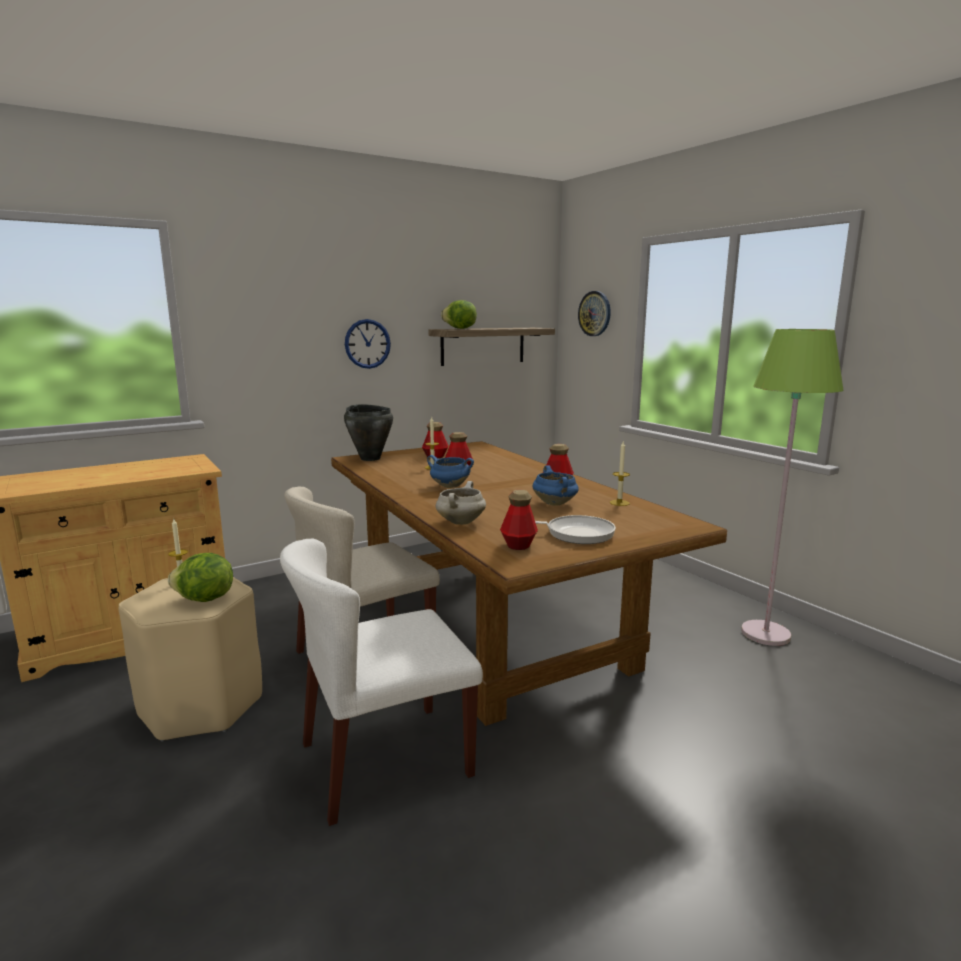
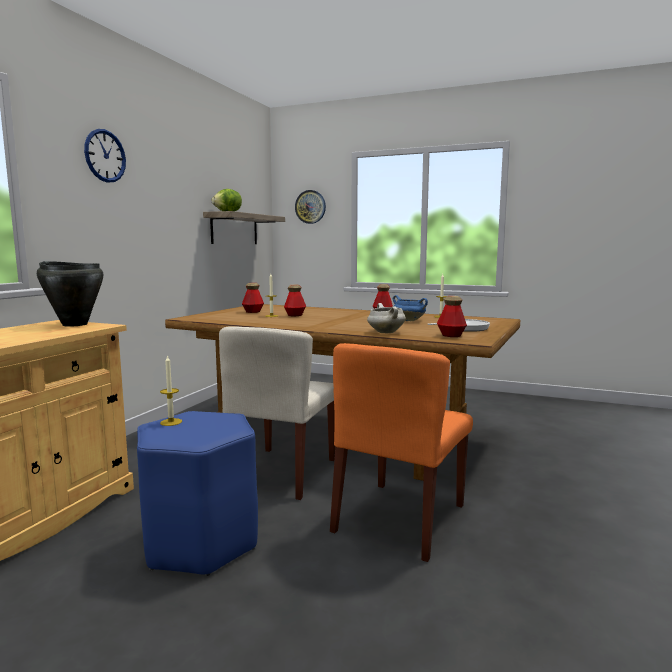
camera: 35 degrees left, 5 degrees down
(201, 706) = (201, 543): beige stool -> blue stool
(204, 600) = (223, 425): lettuce -> none
(367, 344) = (165, 220): wall clock -> wall clock (105, 156)
(370, 458) = (204, 317): black cooking pot -> black cooking pot (74, 324)
(384, 760) = (400, 518): white chair -> orange chair
(449, 486) = (318, 321): blue cooking pot -> none
(766, 634) = (490, 401): green floor lamp -> none

